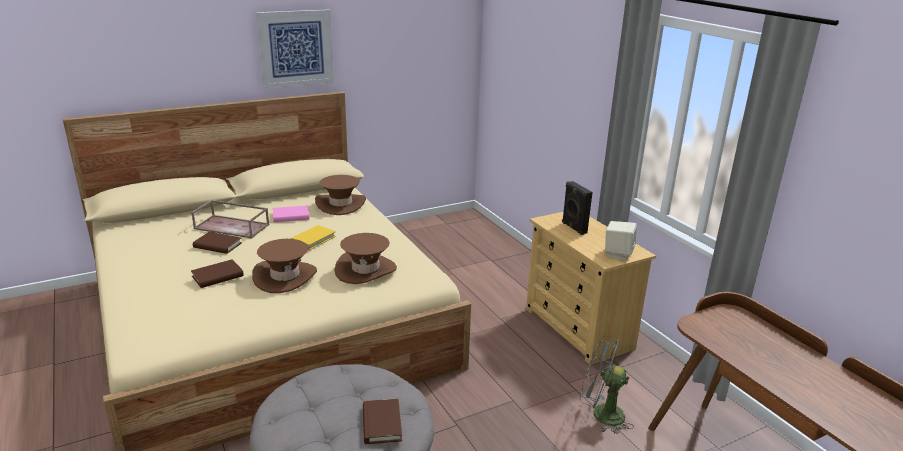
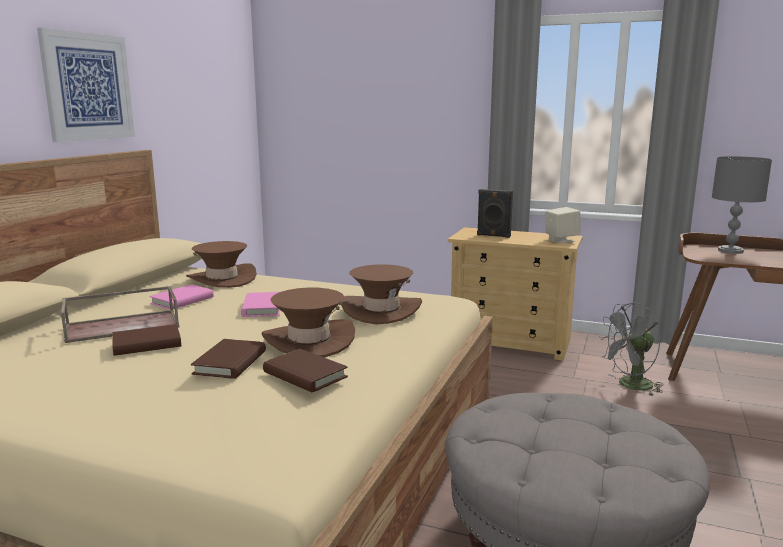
camera: 40 degrees left, 10 degrees down
(313, 239) = (262, 308): yellow book -> pink book
(381, 424) = (621, 424): brown book -> brown book (305, 375)
(753, 331) = (731, 251): none -> grey table lamp

